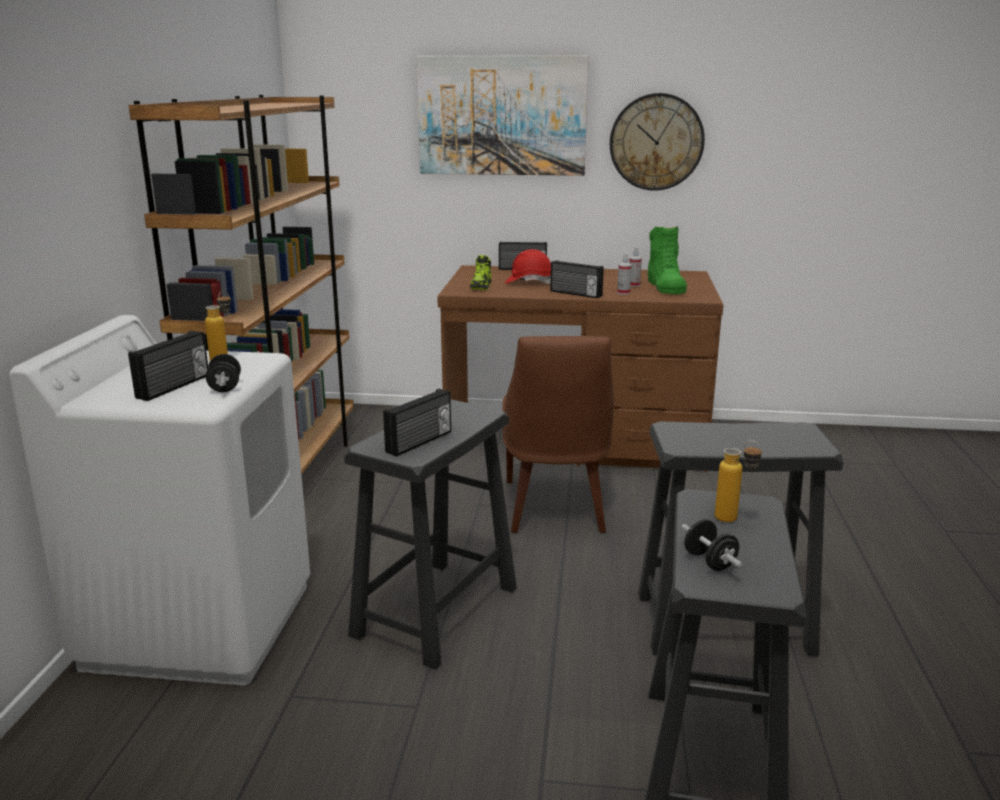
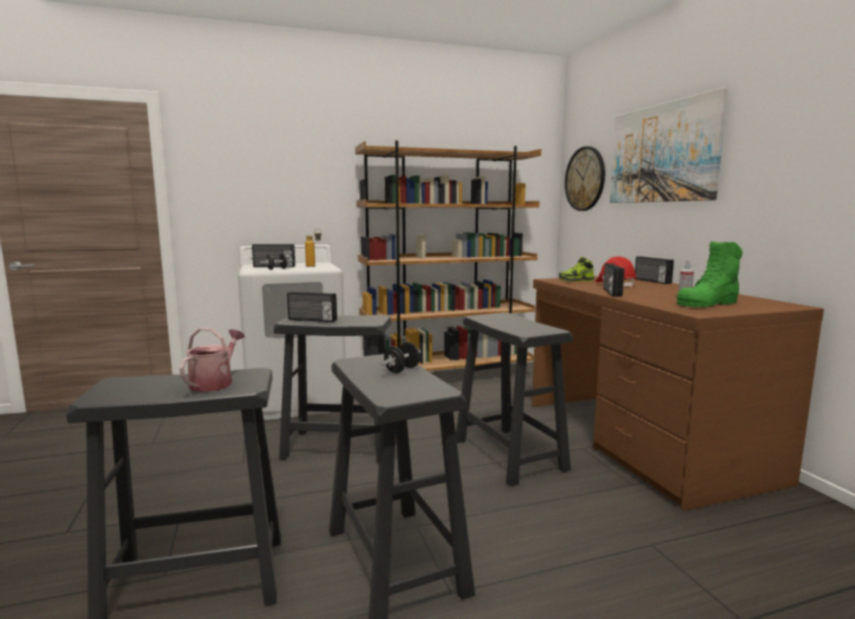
camera: 65 degrees right, 10 degrees down
(554, 509) = (508, 454): brown chair -> black stool
(623, 293) = (648, 298): spray bottle -> none
(656, 142) = (783, 162): wall clock -> wall clock (585, 179)
(709, 562) = (146, 381): black dumbbell -> black dumbbell (402, 370)
(734, 521) = (215, 383): bottle -> watering can

